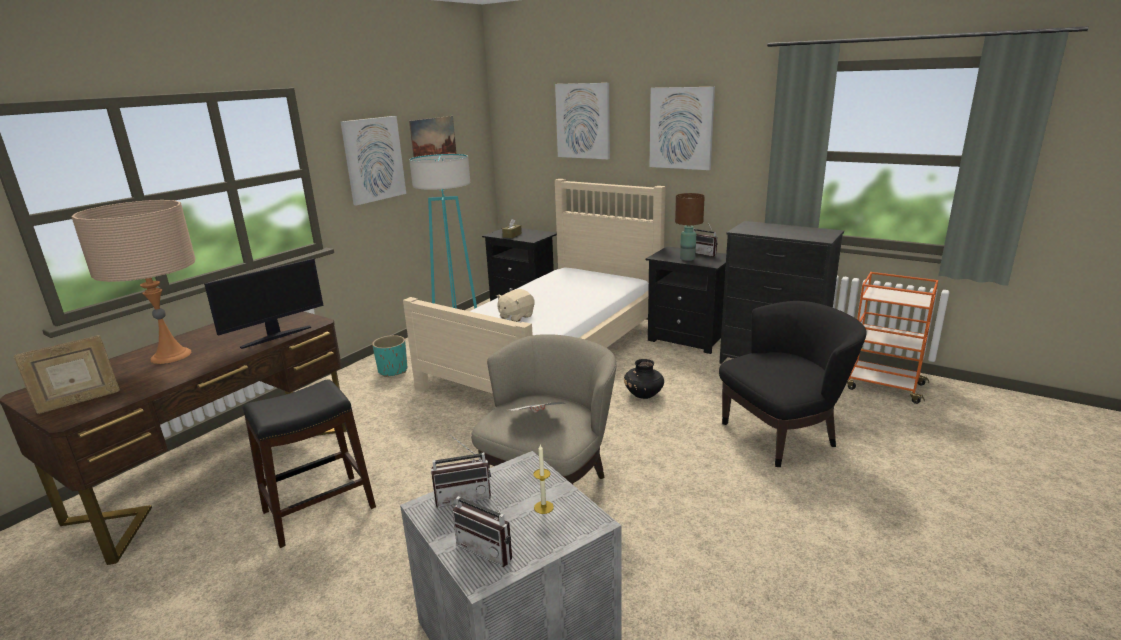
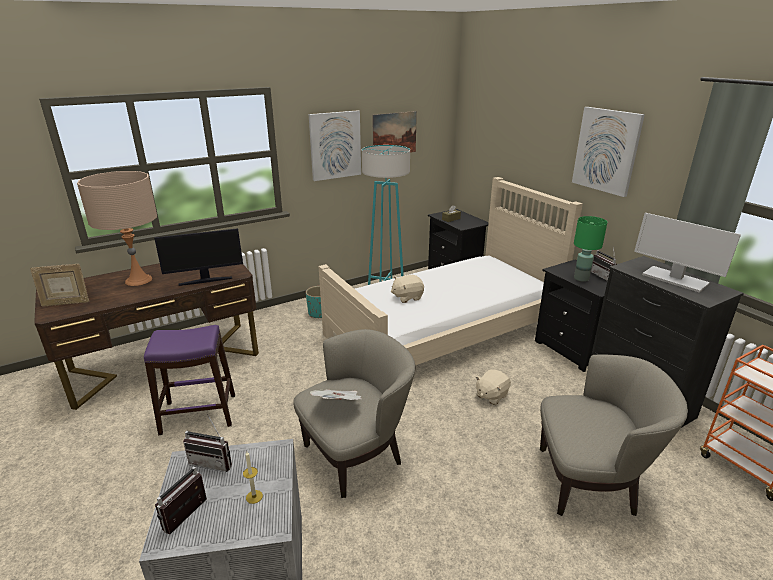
camera: 25 degrees right, 5 degrees up
(320, 509) = (199, 414): black stool -> purple stool
(489, 548) = (189, 518): radio -> radio turned 60 degrees clockwise
(583, 121) = (525, 128): picture -> none
(644, 395) = (491, 395): black vase -> beige plush toy
(687, 259) = (580, 278): brown table lamp -> green table lamp
(782, 435) = (590, 482): black armchair -> beige armchair
(786, 231) = (674, 279): none -> monitor

